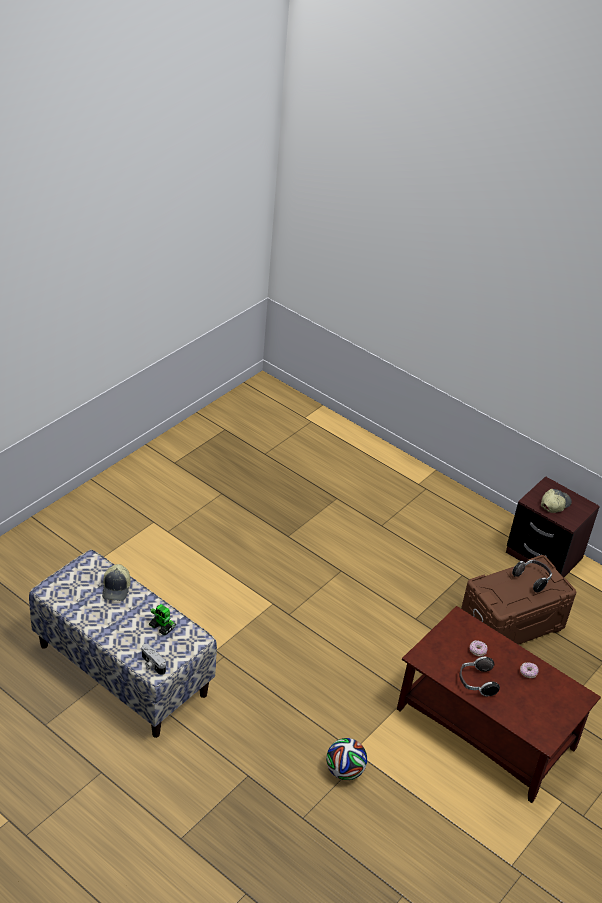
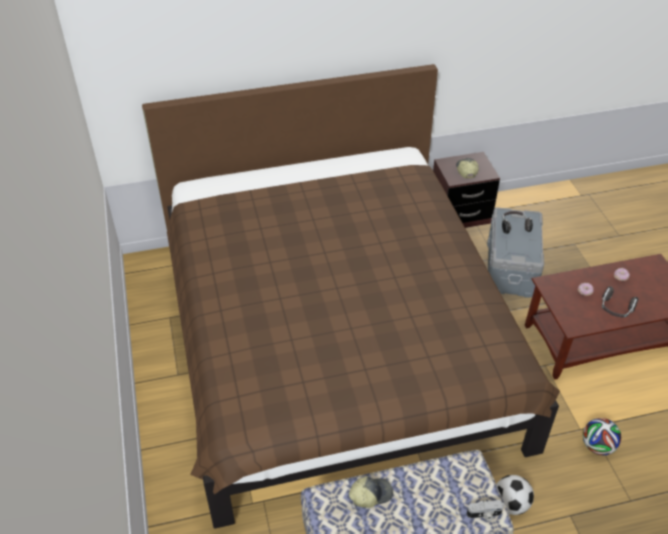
camera: 50 degrees left, 5 degrees up
(117, 588) = (370, 494): cap -> cap turned 60 degrees counterclockwise
(162, 627) = (442, 482): toy robot -> none
(225, 727) = (510, 504): none -> football
(294, 537) = (334, 342): none -> brown bed
(512, 623) = (511, 268): brown storage box -> grey storage box

